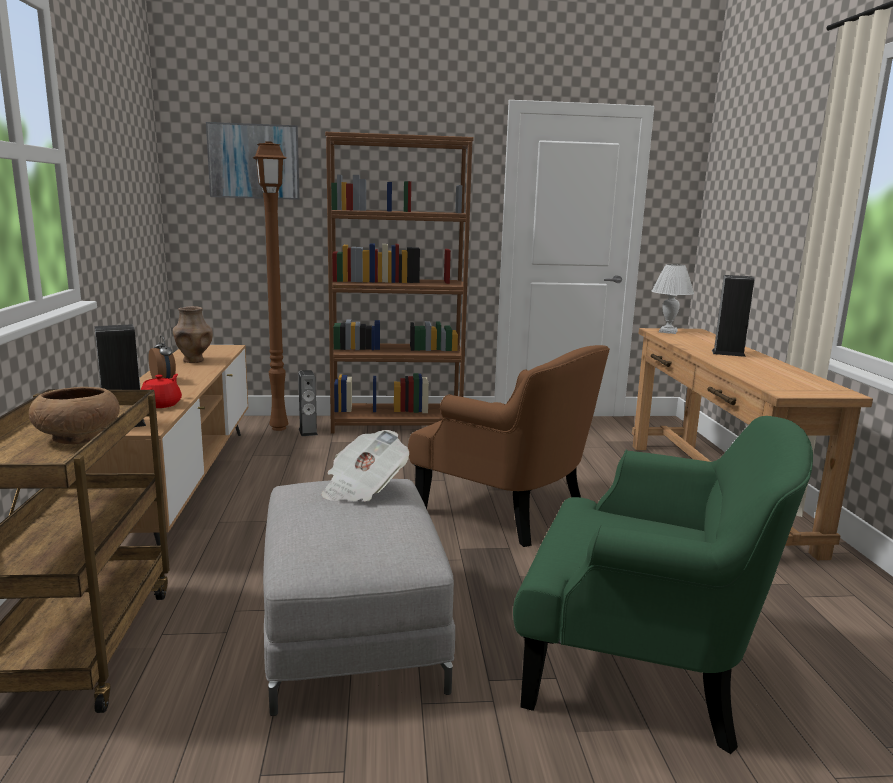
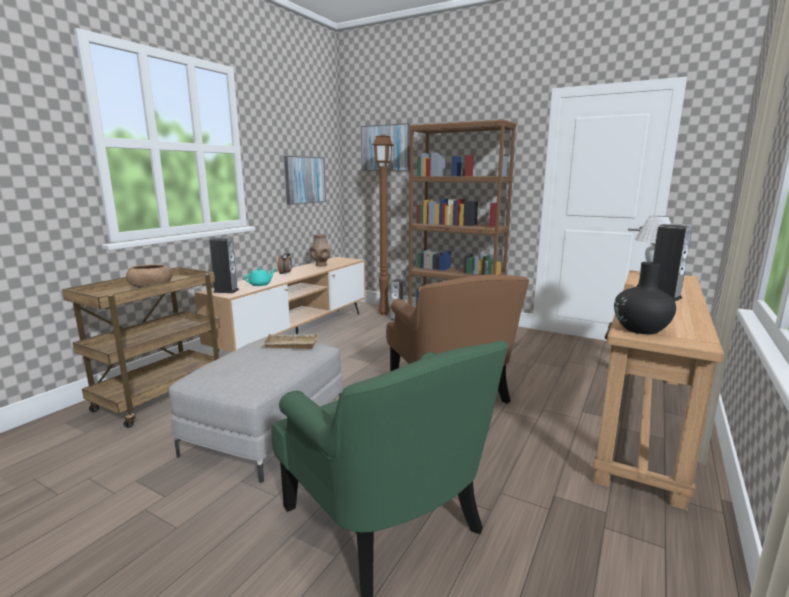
camera: 35 degrees right, 0 degrees up
(131, 212) = (304, 180): none -> picture
(162, 404) = (260, 284): red teapot -> turquoise teapot
(363, 488) = (290, 345): newspaper -> beige tray
(784, 387) = (640, 329): none -> black vase

